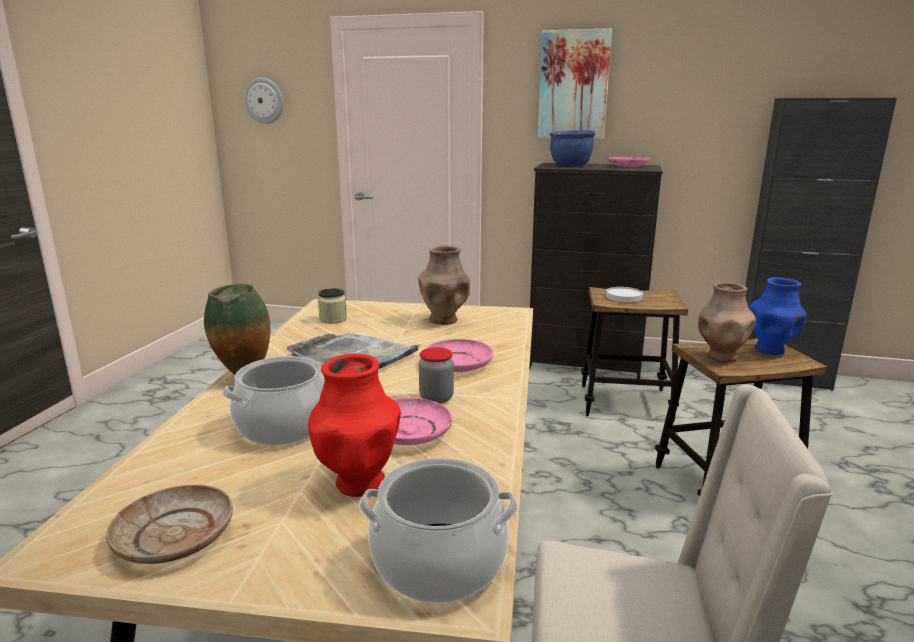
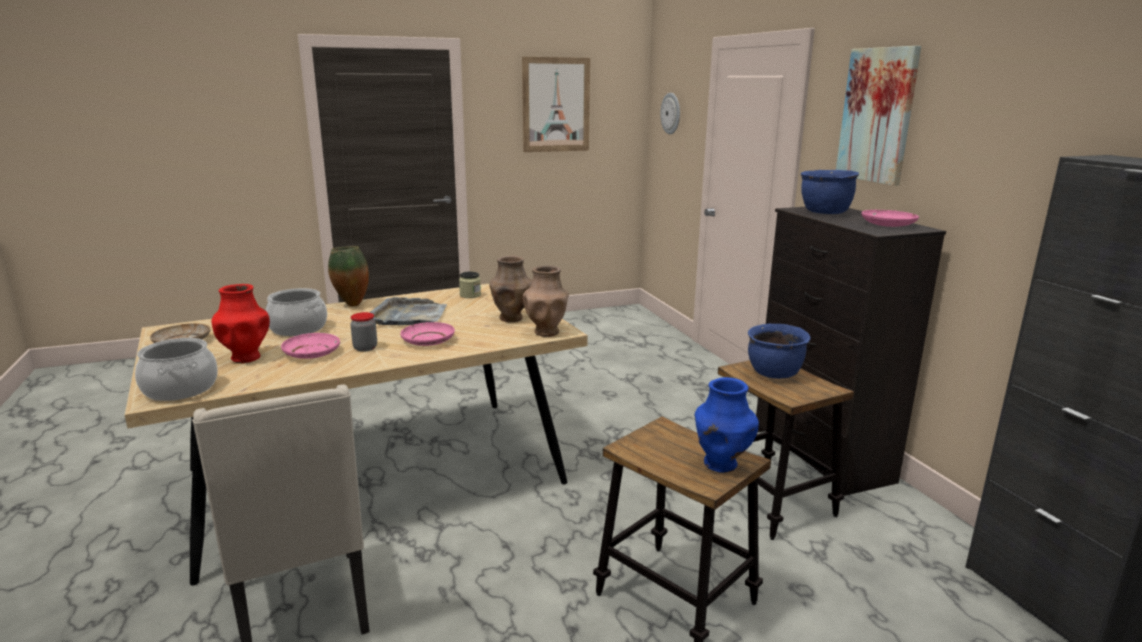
camera: 55 degrees right, 0 degrees up
(129, 91) = (556, 105): none -> picture
(624, 296) = (774, 374): white plate -> blue cooking pot
(721, 356) = (658, 442): brown vase -> brown vase (546, 332)

